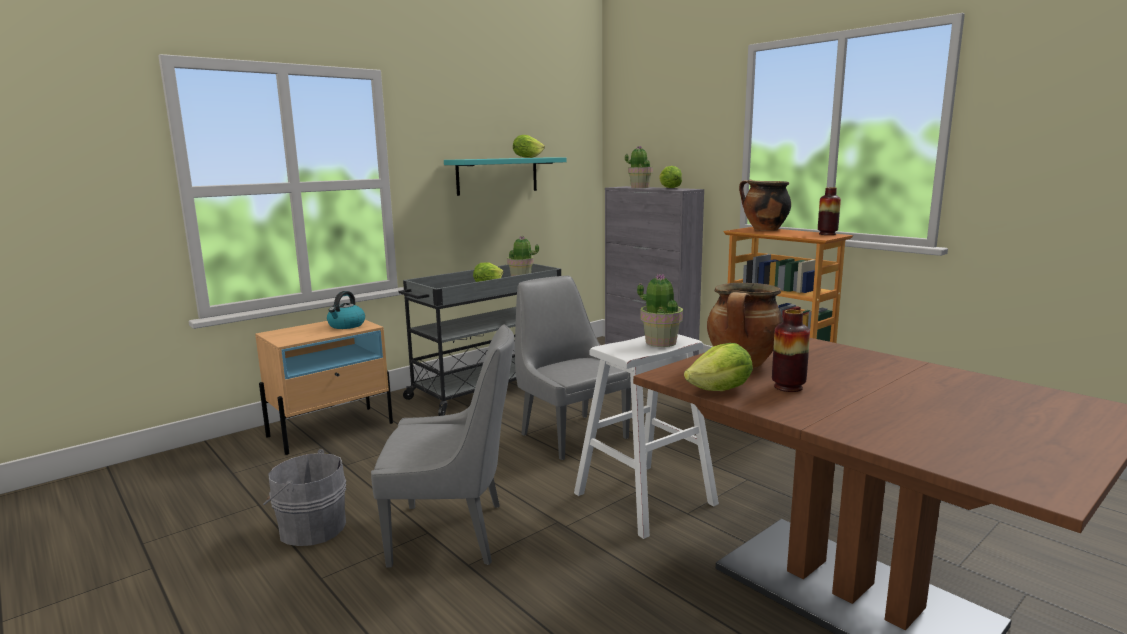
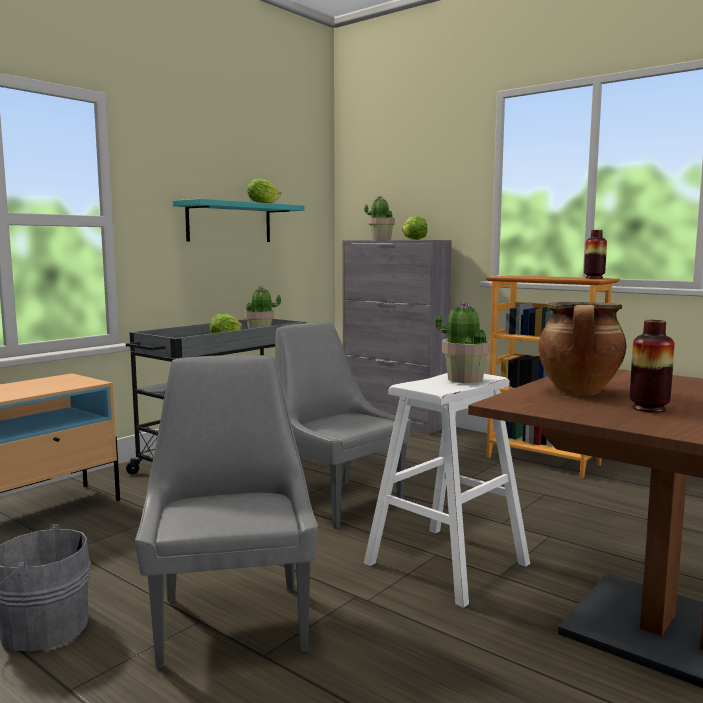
camera: 10 degrees left, 5 degrees down
(346, 325) = (65, 382): kettle -> none
(453, 534) = (232, 620): grey chair -> grey chair turned 90 degrees counterclockwise
(720, 390) = (579, 414): lettuce -> none
(764, 230) = (525, 276): cooking pot -> none

